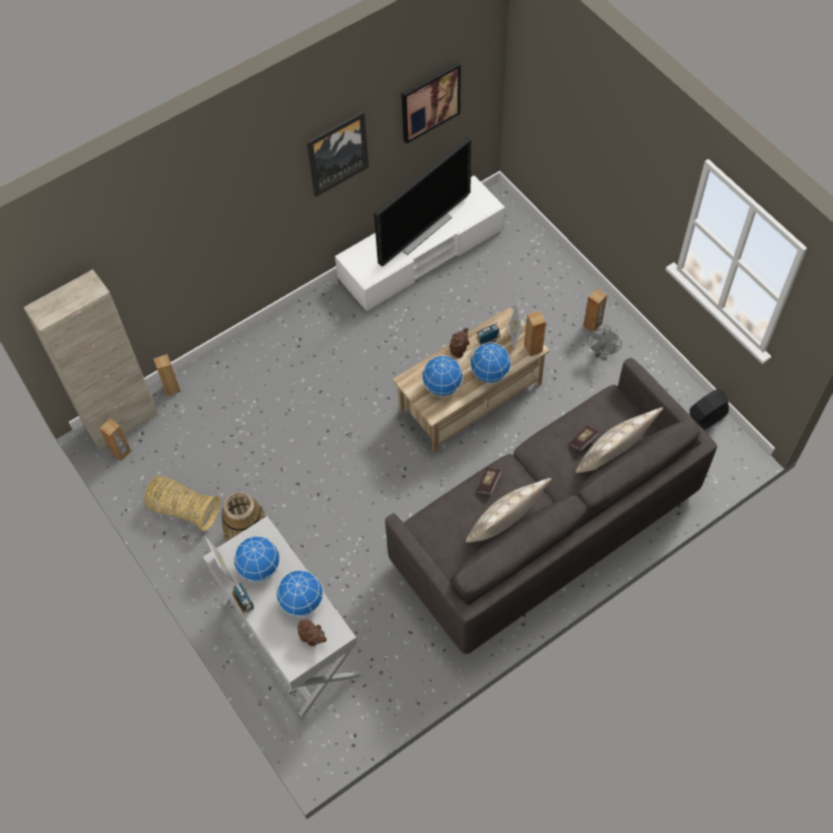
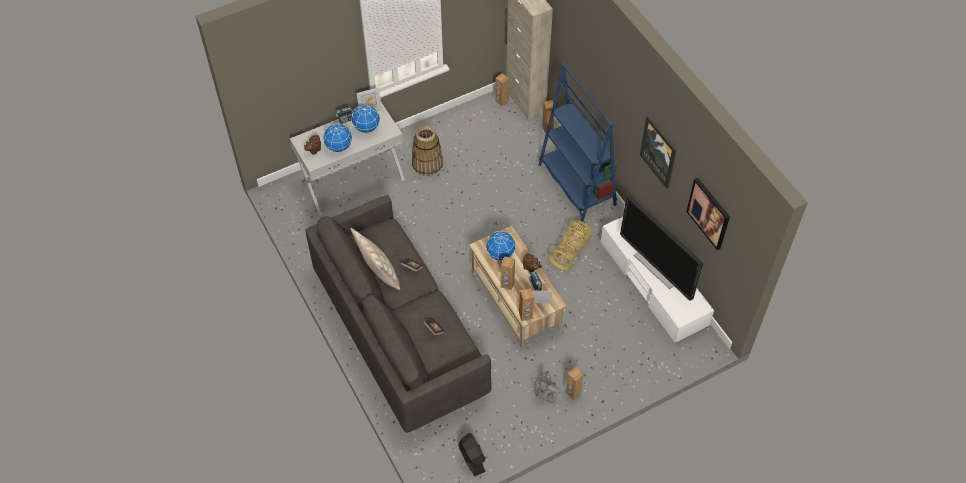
camera: 95 degrees right, 5 degrees down
(183, 509) = (453, 131): basket -> basket (570, 251)
(273, 345) = (576, 185): none -> blue bookcase
(489, 373) = (507, 284): globe -> brown speaker
(612, 456) = (419, 347): beige pillow -> none

